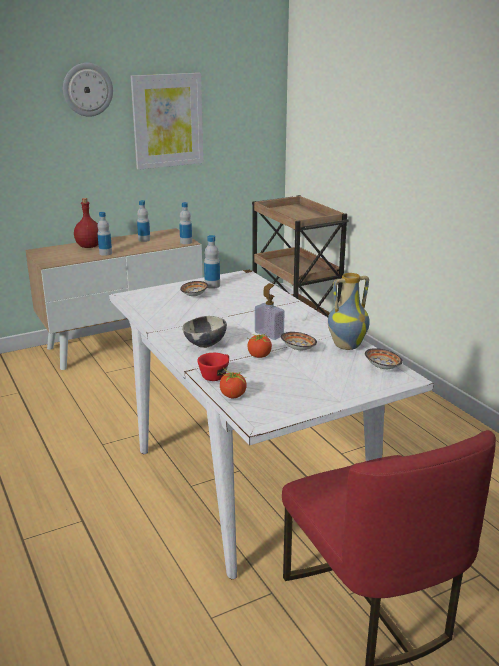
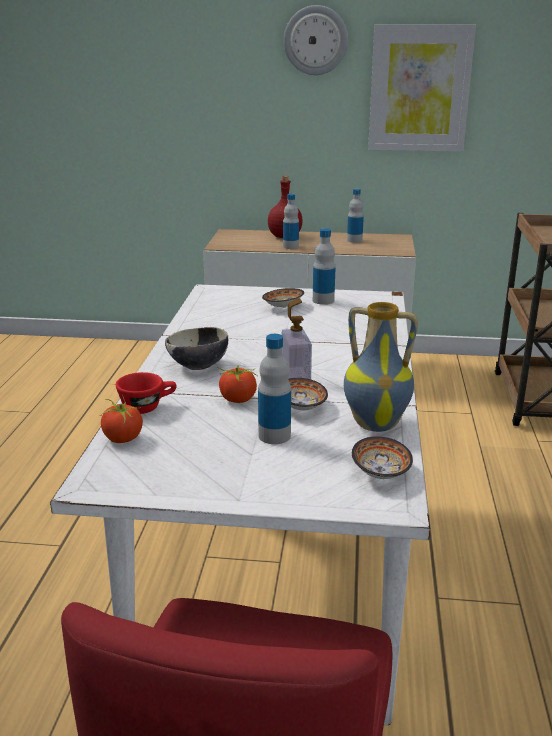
camera: 35 degrees right, 0 degrees up
(186, 242) = (399, 251): bottle -> bottle (274, 436)

